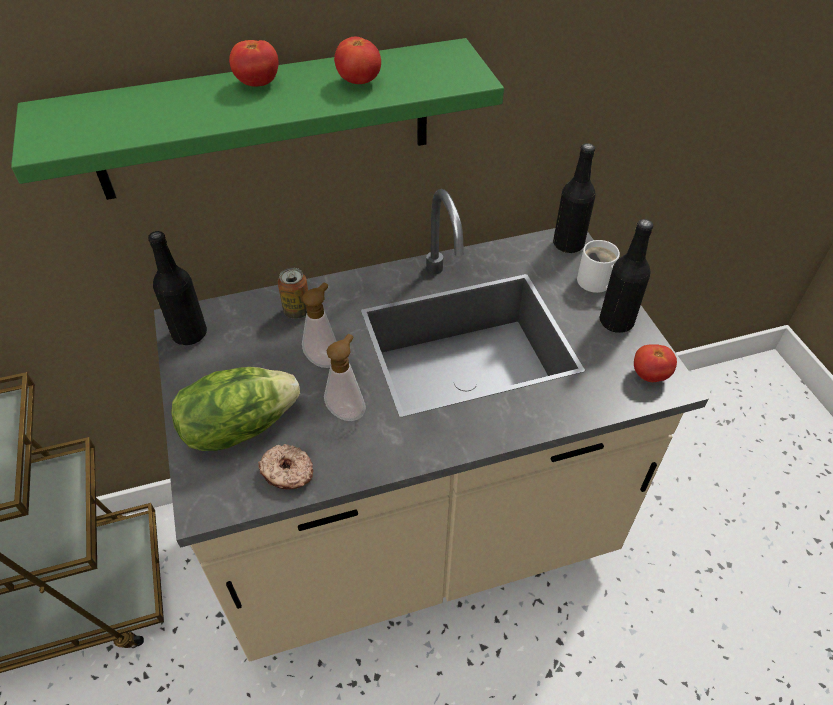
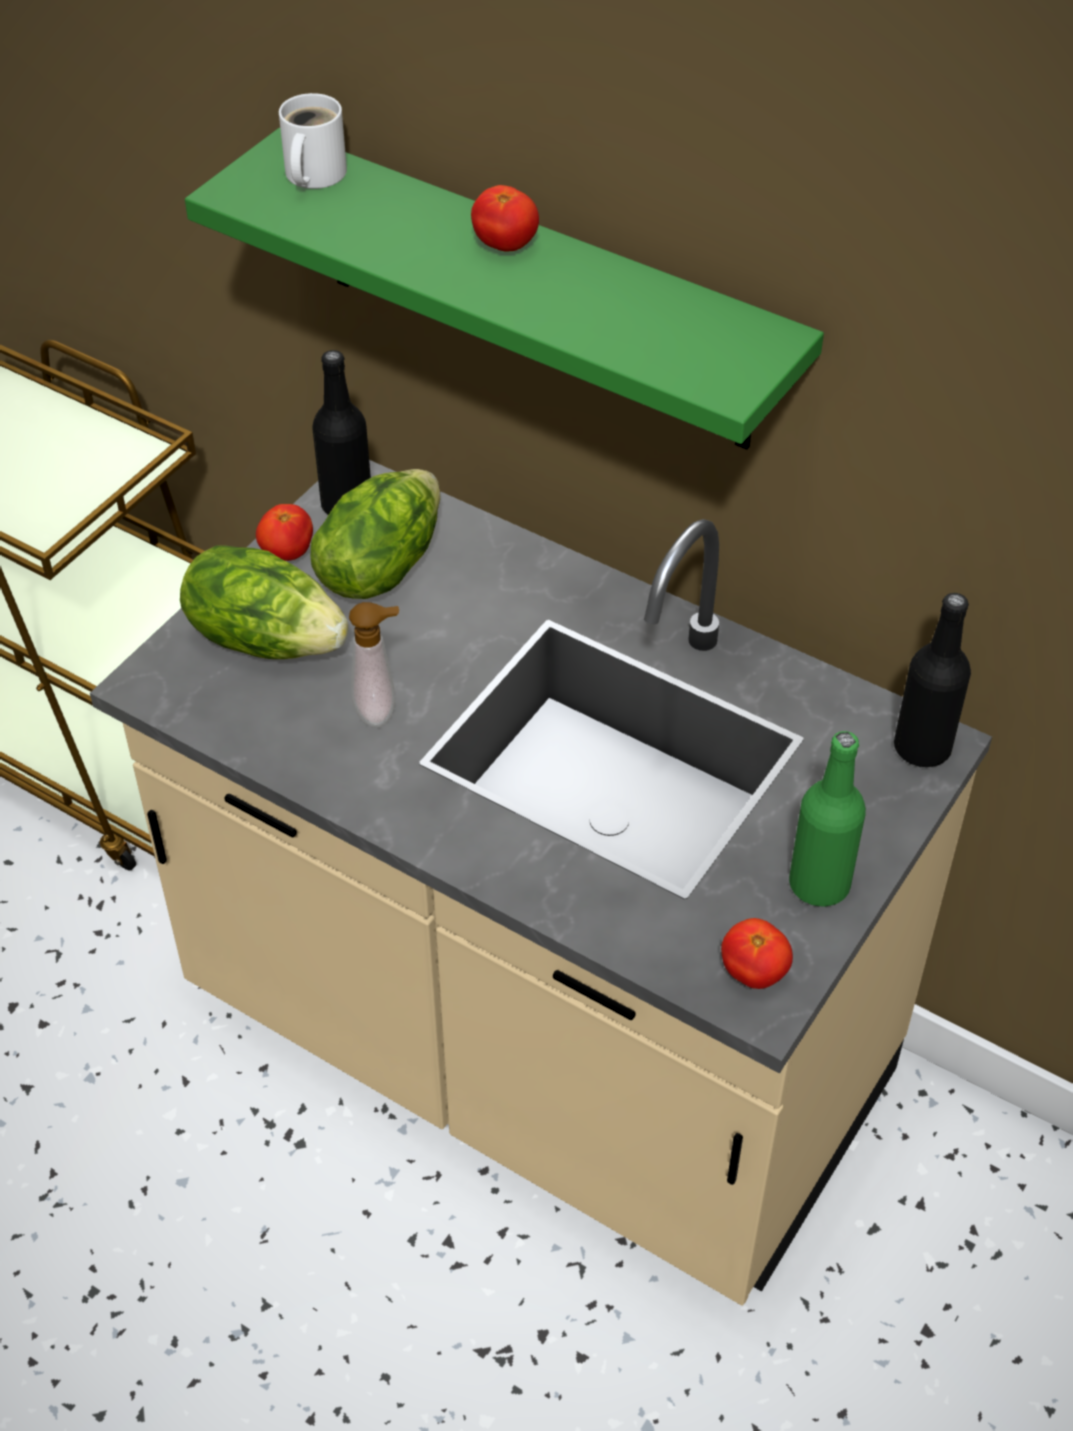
camera: 50 degrees right, 0 degrees up
(248, 348) = (379, 566): none -> lettuce
(287, 473) = (246, 719): donut -> none
(297, 311) = (480, 566): can -> none
(324, 359) = (434, 640): soap dispenser -> none
(359, 82) = (603, 310): tomato -> tomato (287, 552)
(596, 283) = (873, 822): white mug -> white mug (311, 175)
(616, 322) = (819, 884): black bottle -> green bottle

